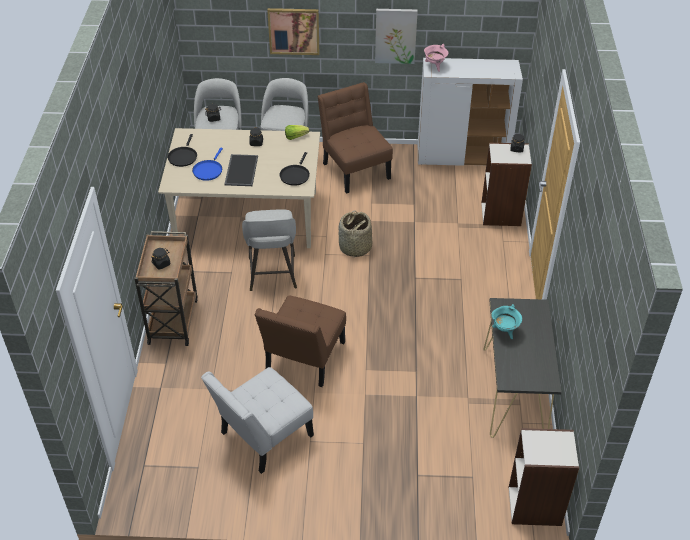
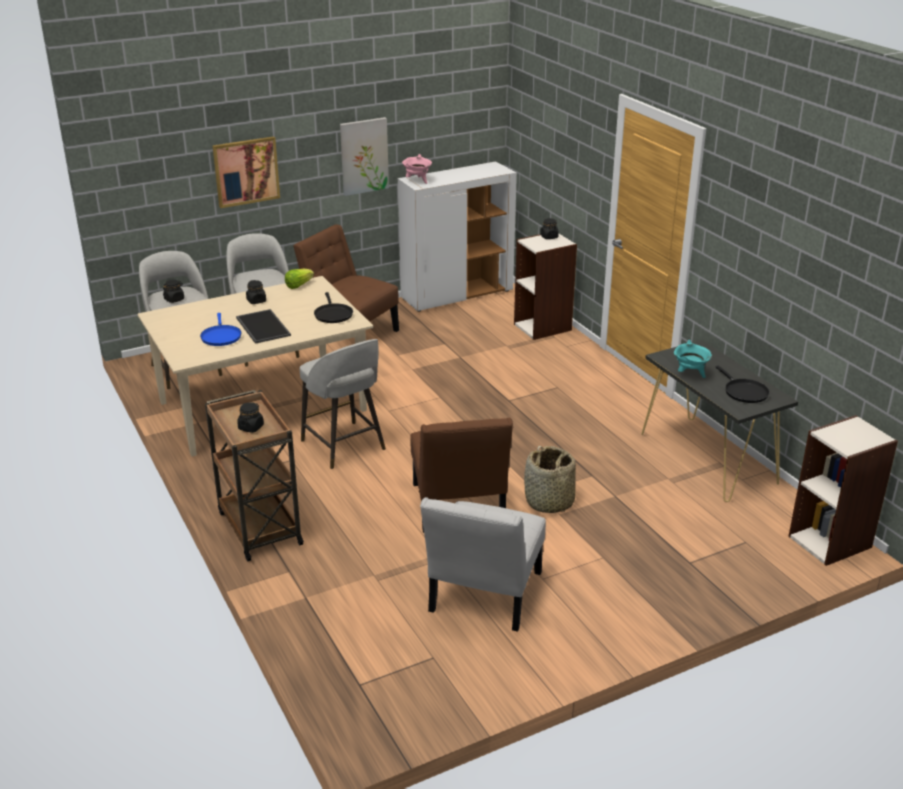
camera: 30 degrees left, 15 degrees down
(183, 157) = (175, 334): black frying pan -> black frying pan (744, 392)
(355, 247) = (417, 395): basket -> basket (549, 502)

